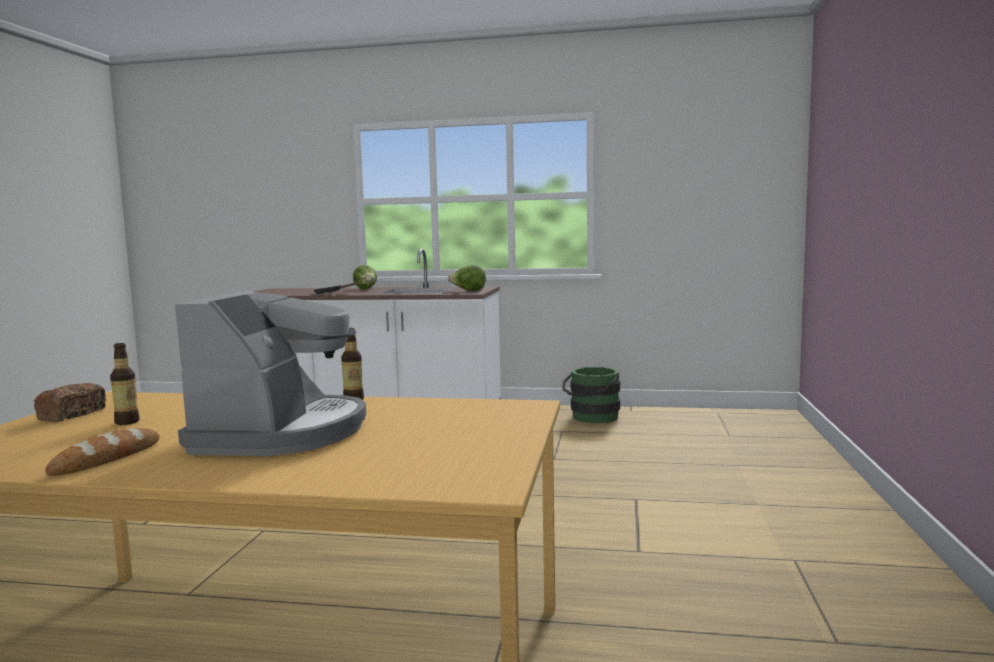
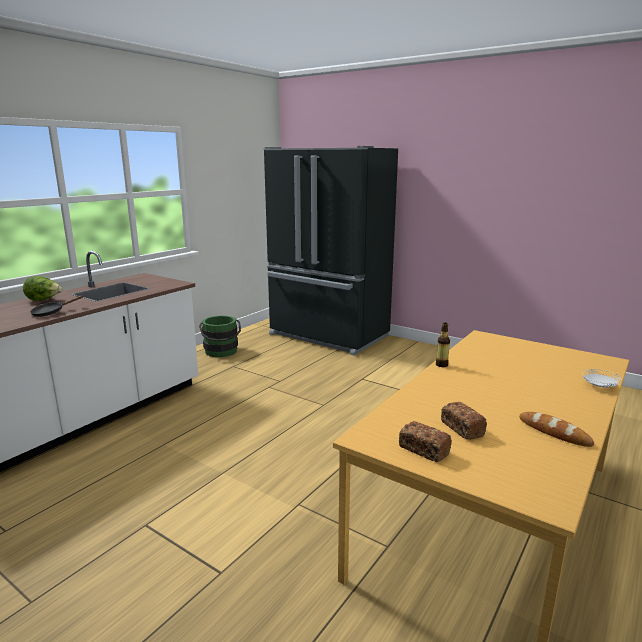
camera: 65 degrees left, 10 degrees up
(127, 422) = (462, 428): bottle -> bread
(282, 432) = (512, 387): coffee machine -> none
(311, 479) = (599, 386): none -> white plate
(468, 291) = (159, 282): lettuce -> none
(760, 449) = (328, 336): none -> black fridge

